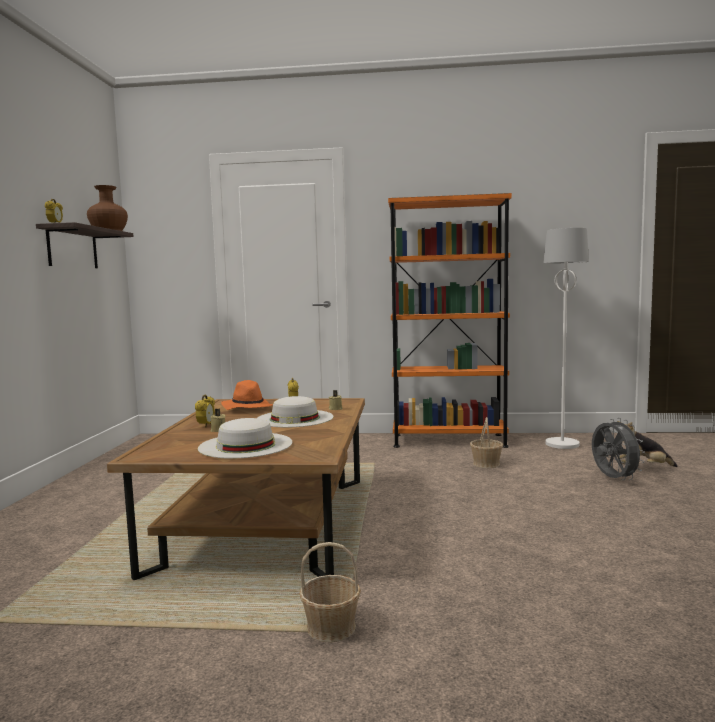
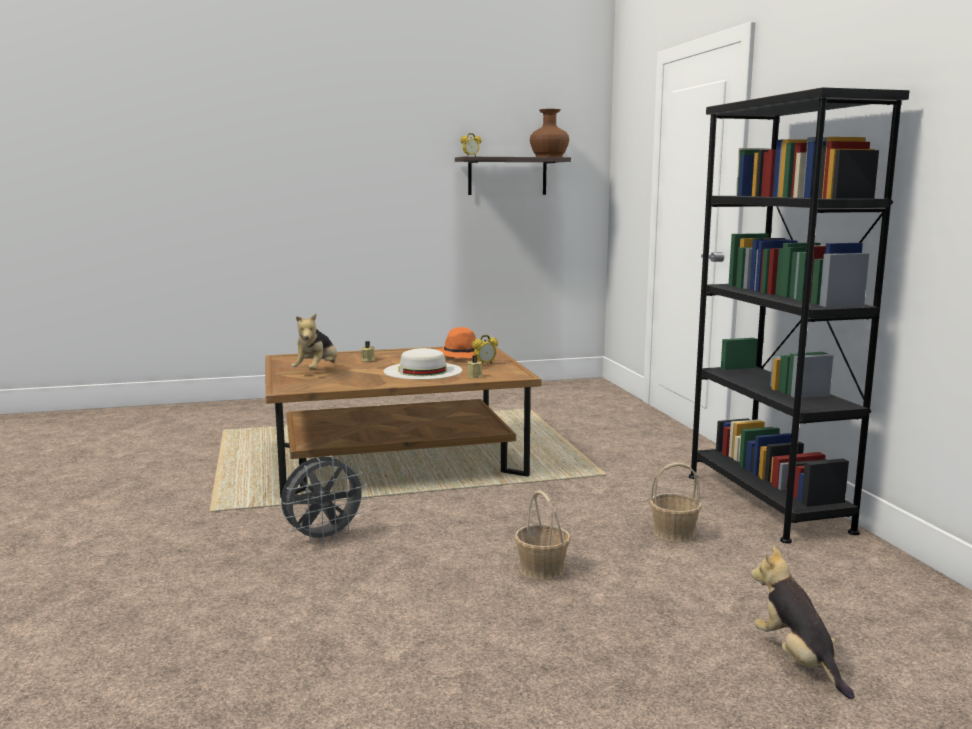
camera: 70 degrees right, 5 degrees up
(206, 426) = (381, 356): alarm clock -> none
(245, 445) = (317, 371): white hat -> plush toy
(331, 627) = (218, 508): basket -> basket (541, 569)
(449, 440) = (766, 502): orange bookcase -> black bookcase
(561, 444) = (868, 585): white floor lamp -> none
(613, 479) = (693, 627): grey fan -> grey fan (324, 538)

